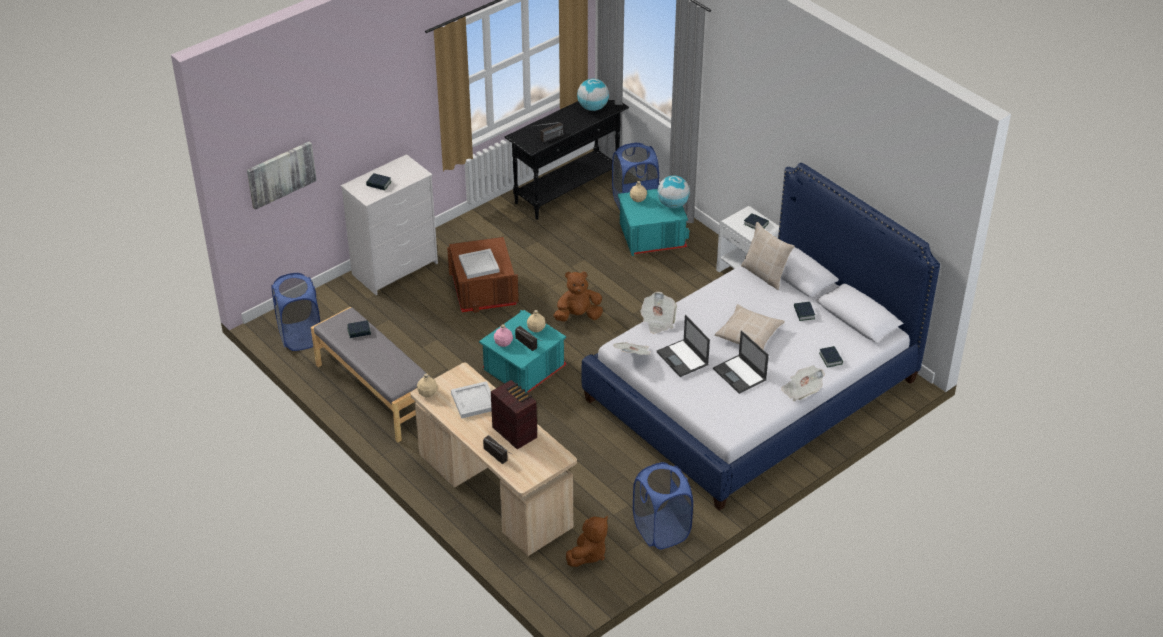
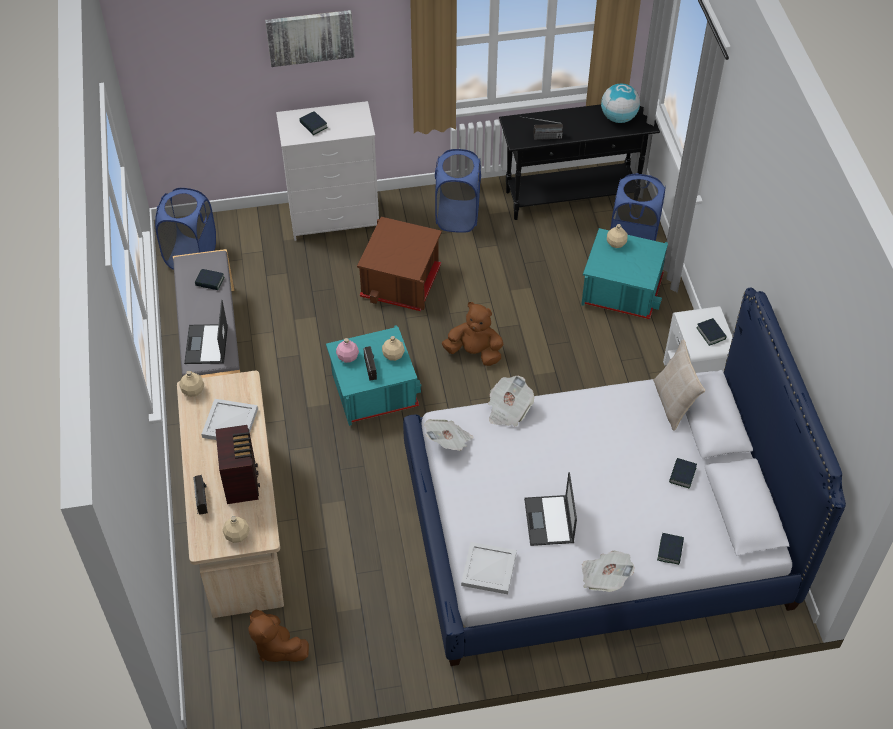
camera: 30 degrees right, 10 degrees up
(281, 174) = (198, 79): picture -> picture (310, 37)
(479, 265) = (392, 254): white tray -> white tray (489, 570)
(541, 464) = (237, 535): none -> beige bottle
(588, 554) = (276, 646): brown plush toy -> brown plush toy turned 75 degrees clockwise
(661, 530) = (371, 658): blue laundry basket -> blue laundry basket (457, 216)
(672, 204) = (649, 266): globe -> none
(683, 358) = (499, 470): laptop -> laptop (206, 345)
(749, 334) = (598, 473): beige pillow -> none

